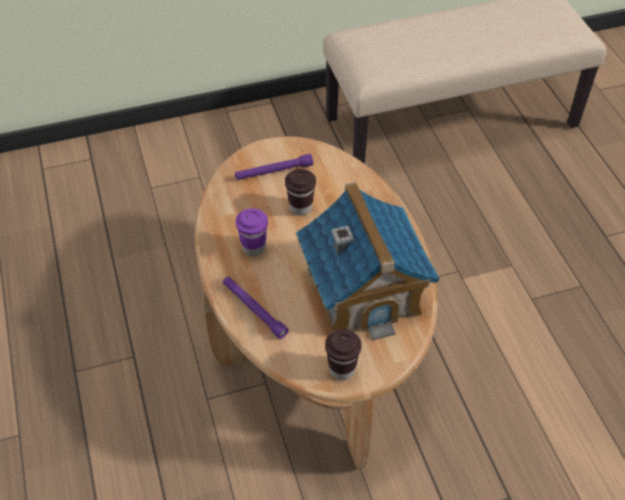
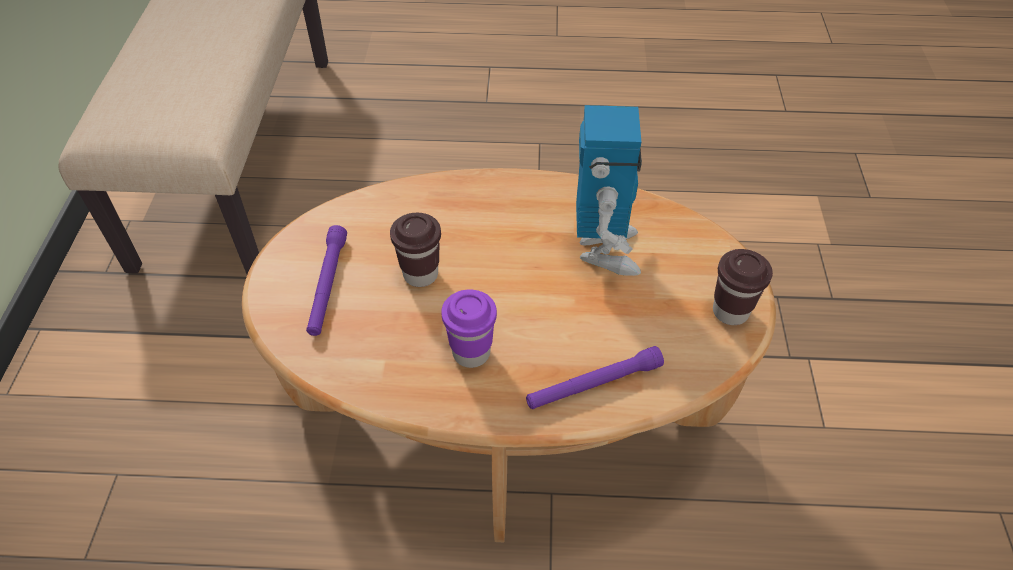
camera: 70 degrees left, 0 degrees up
(363, 290) = (604, 250): toy house -> toy robot

